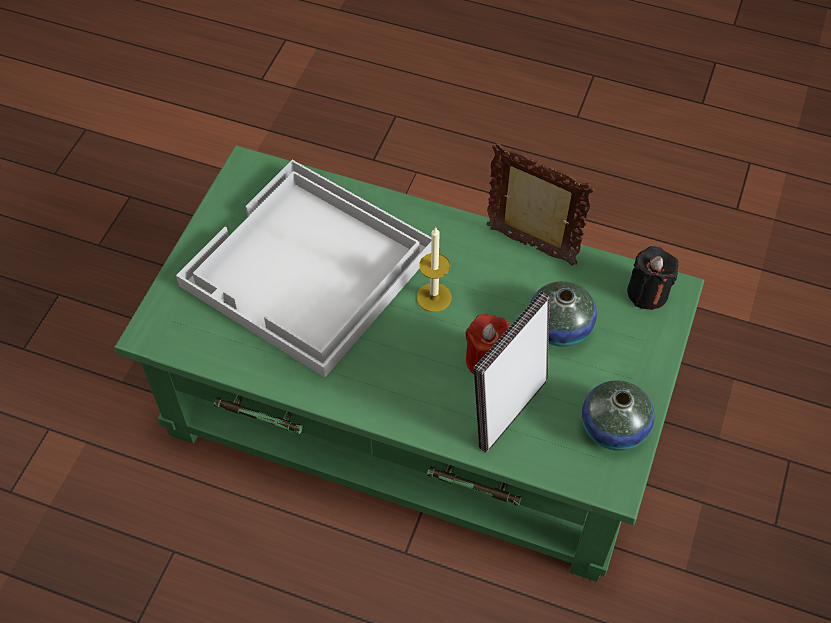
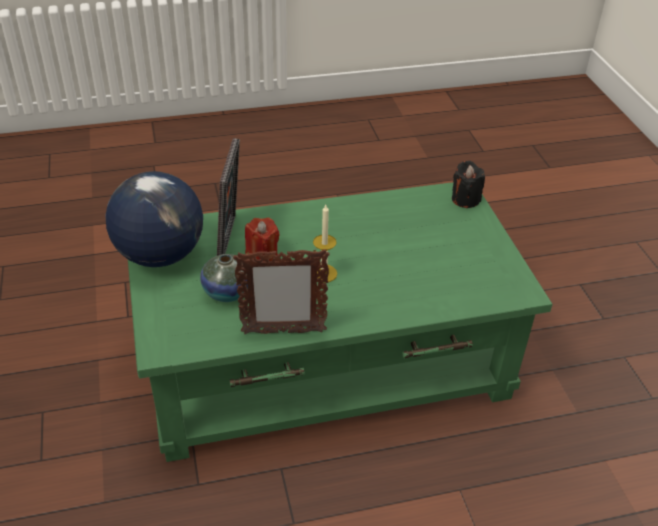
camera: 145 degrees right, 15 degrees down
(308, 270) = (415, 254): white tray -> none
(614, 428) = (159, 255): vase -> globe
(647, 293) = (177, 340): black candle -> black candle (465, 199)

